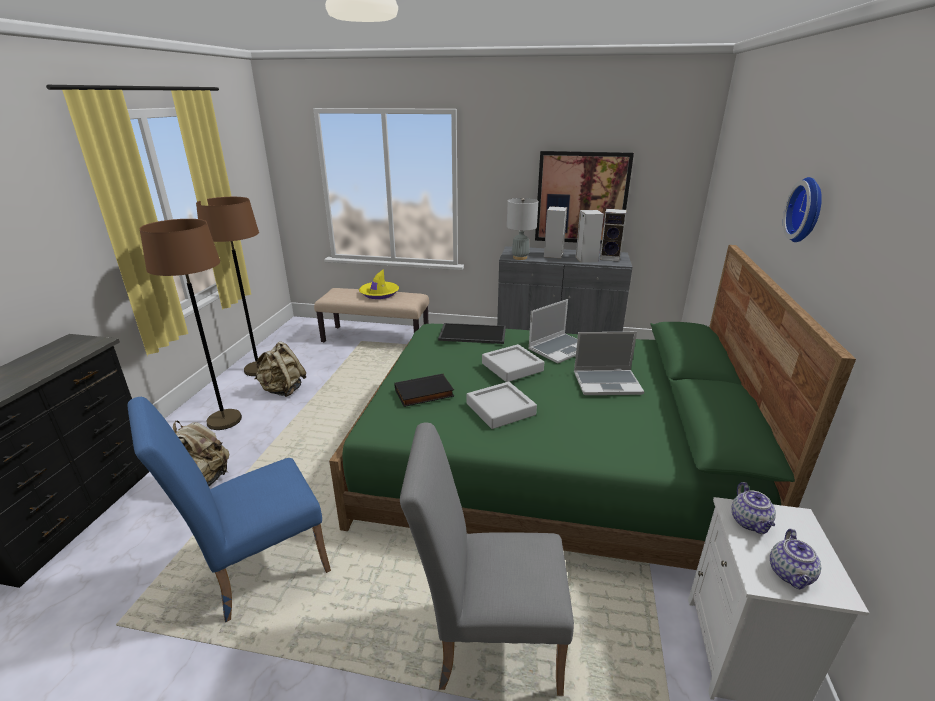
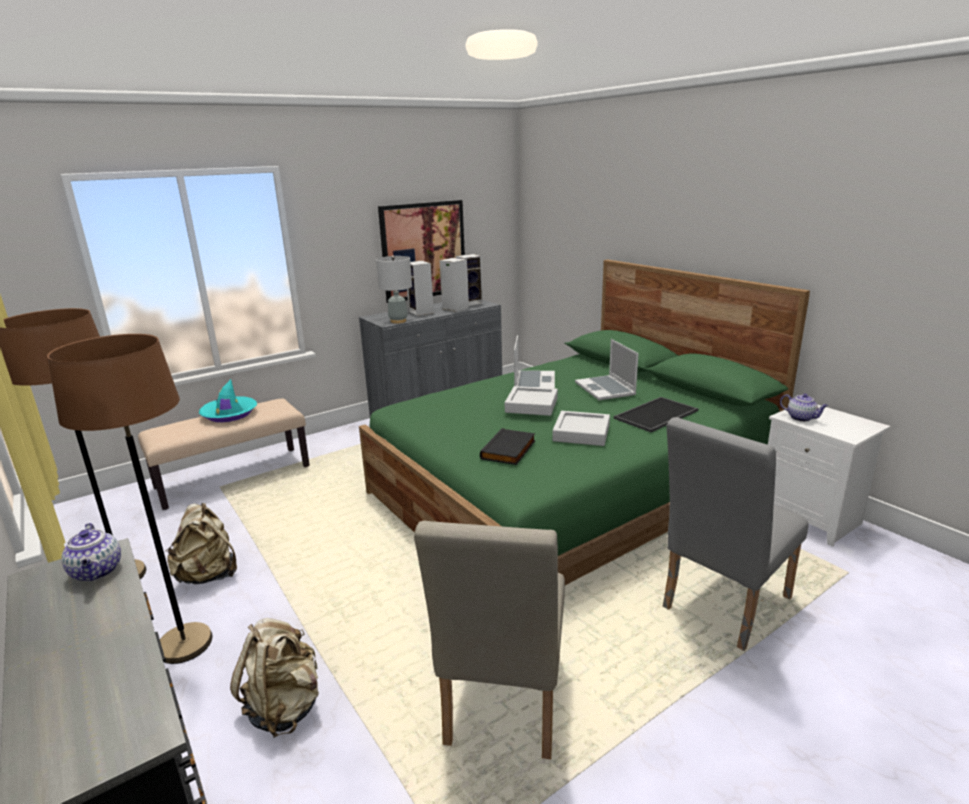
camera: 45 degrees left, 5 degrees down
(258, 571) = (502, 709): blue chair -> beige chair
(379, 294) = (229, 414): yellow hat -> turquoise hat
(472, 334) = (451, 397): tray -> tray (656, 415)
(607, 383) = (606, 389): laptop -> laptop turned 120 degrees clockwise
(791, 575) = (851, 428): teapot -> teapot (97, 572)
(808, 210) = (700, 214): wall clock -> none

